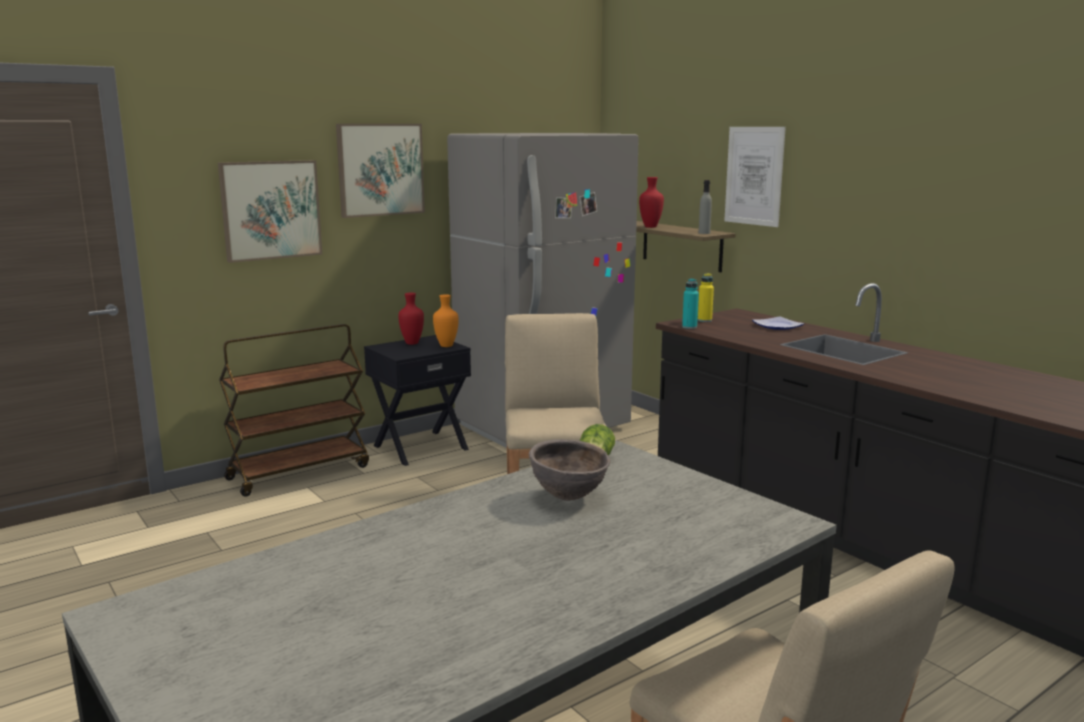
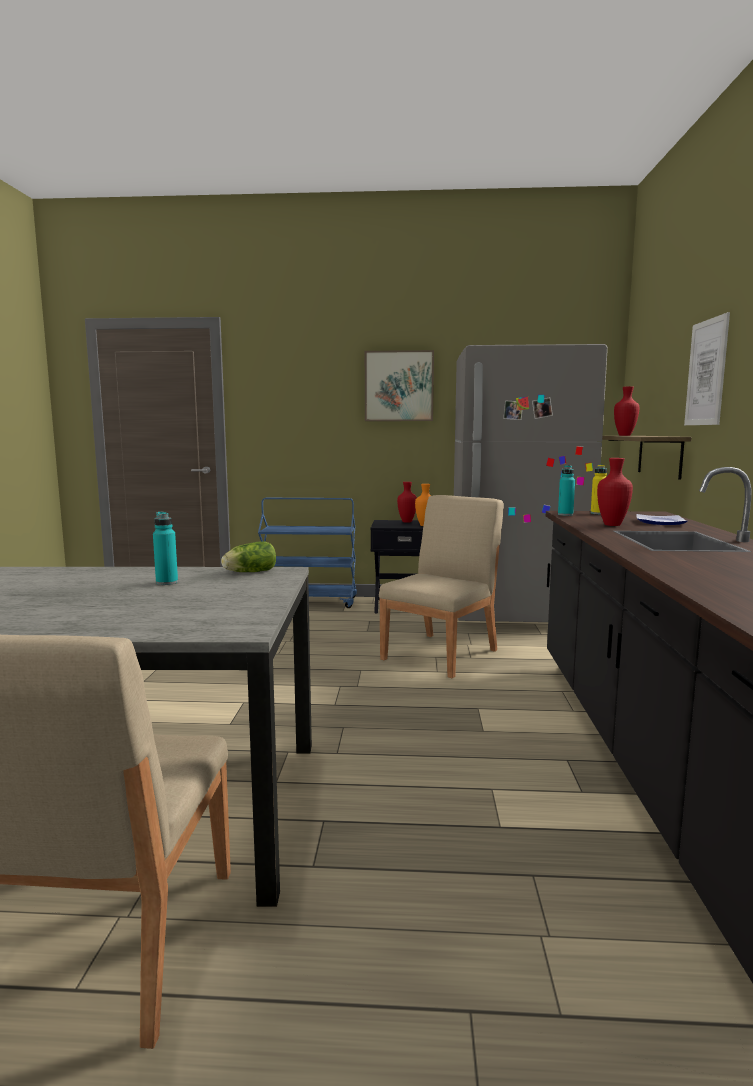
camera: 40 degrees right, 5 degrees down
(271, 210) = (312, 412): picture -> none
(299, 472) = (309, 602): brown cart -> blue cart
(569, 497) = (167, 582): brown bowl -> turquoise bottle
(704, 233) = (655, 436): grey bottle -> none
(759, 336) = (613, 525): none -> red vase

